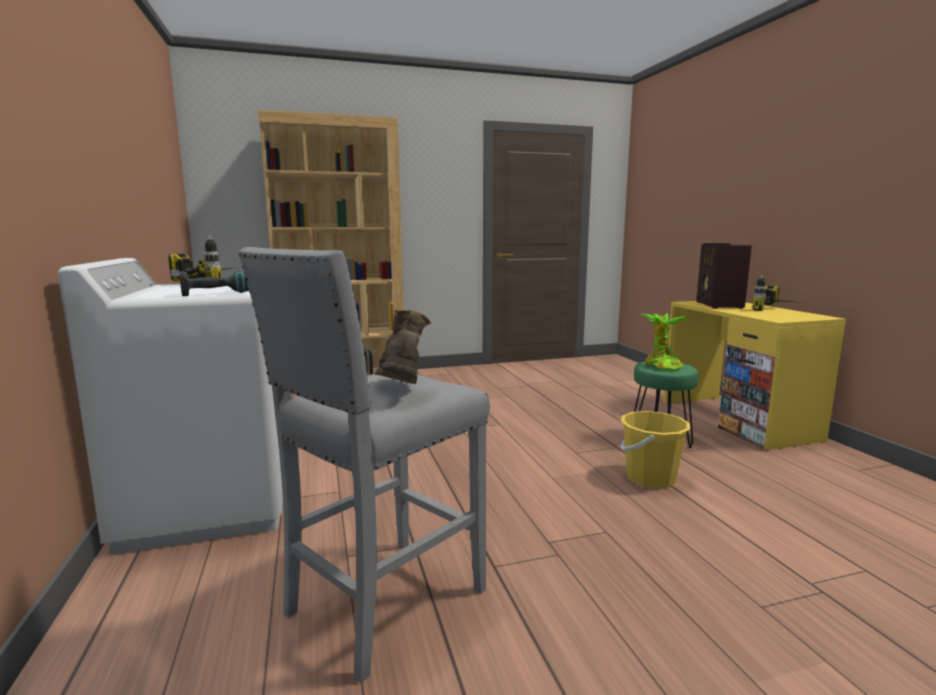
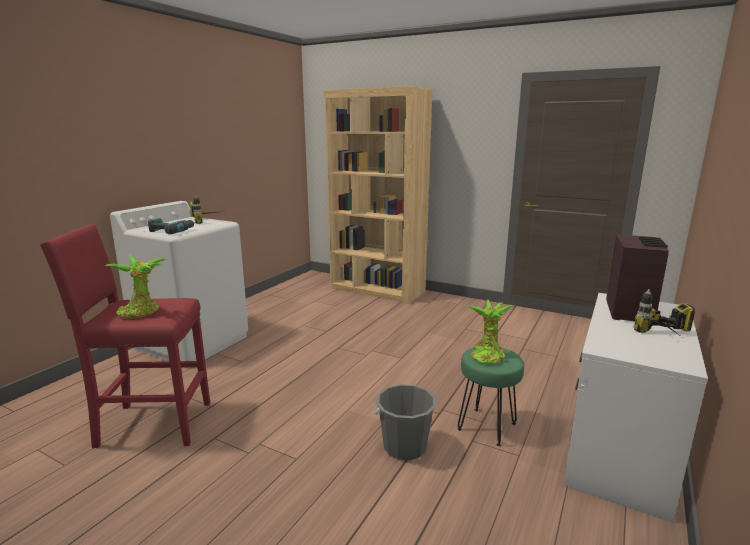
camera: 45 degrees right, 5 degrees up
(382, 603) = (152, 424): grey stool -> red stool
(400, 391) = (141, 313): brown boot -> potted plant
(650, 478) = (405, 447): yellow bucket -> grey bucket
(718, 305) = (629, 311): radio -> radio turned 150 degrees clockwise
(737, 420) = (620, 448): yellow desk -> white desk

